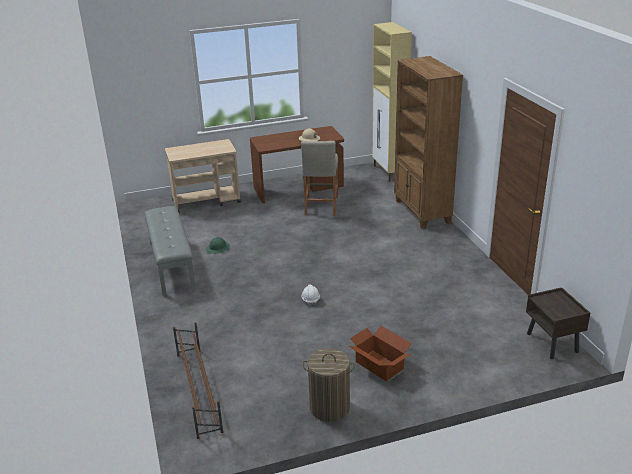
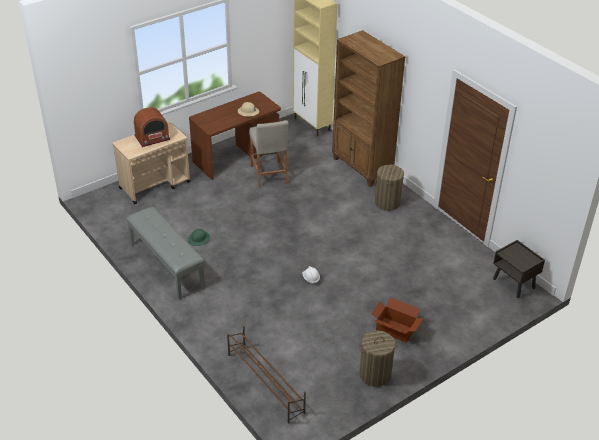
camera: 20 degrees left, 10 degrees up
(203, 148) = (152, 138): none -> radio
(434, 244) = (387, 202): none -> laundry basket

